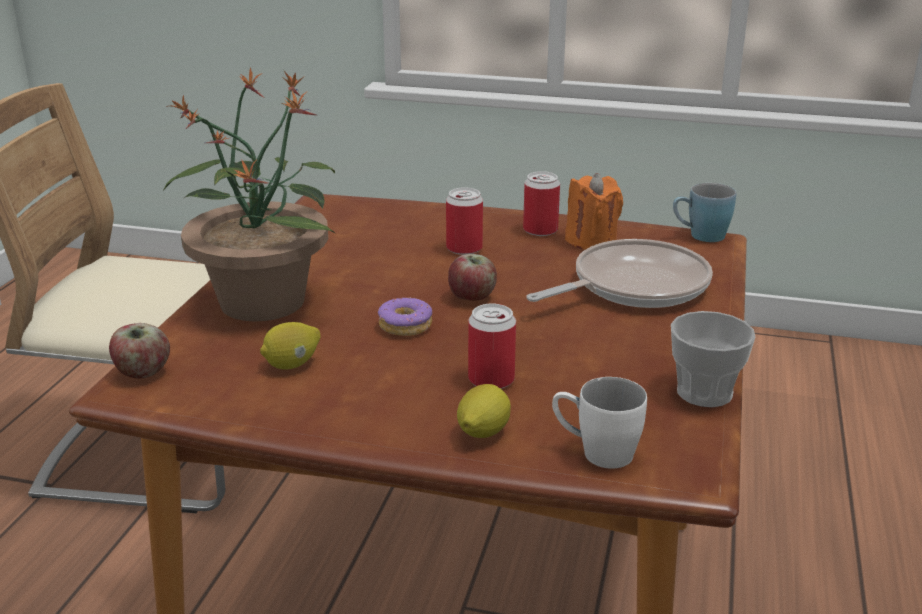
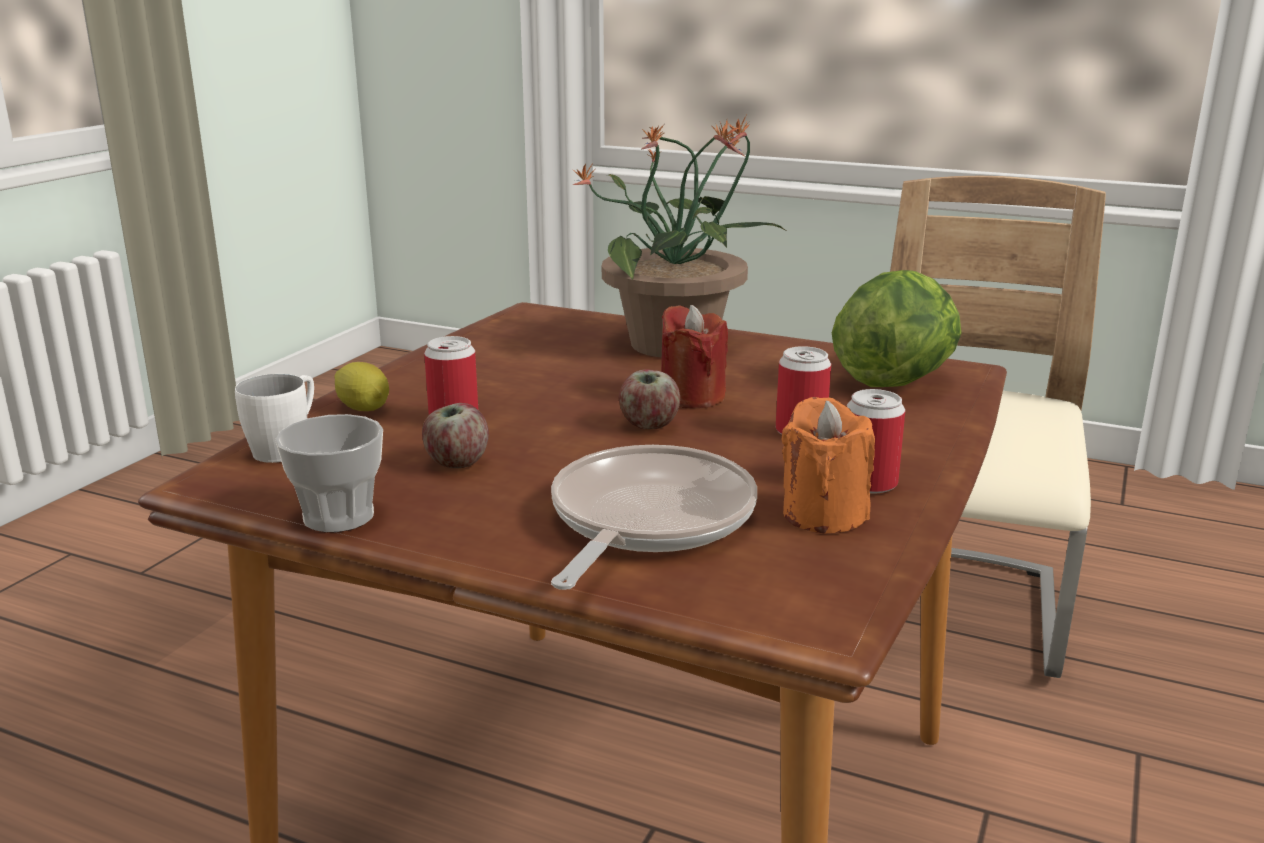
camera: 100 degrees right, 5 degrees down
(142, 373) = (555, 313): apple -> apple (456, 463)
(292, 365) = (538, 353): lemon -> none
(350, 221) = (895, 381): none -> lettuce
(404, 286) = (692, 397): none -> red candle
(405, 325) = (592, 393): donut -> none
(633, 286) = (646, 520): frying pan -> frying pan turned 135 degrees counterclockwise
(699, 236) = (844, 614): blue mug -> none

